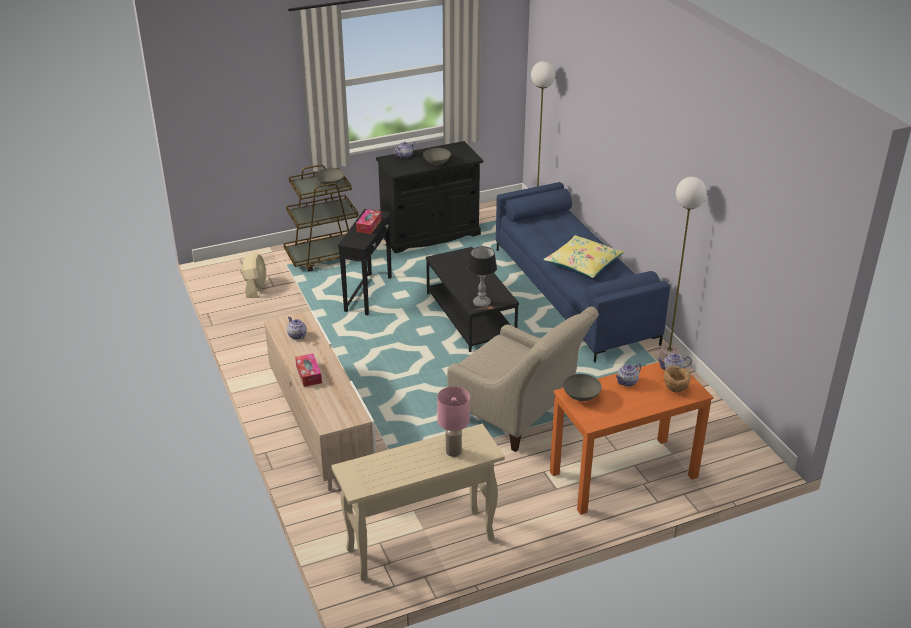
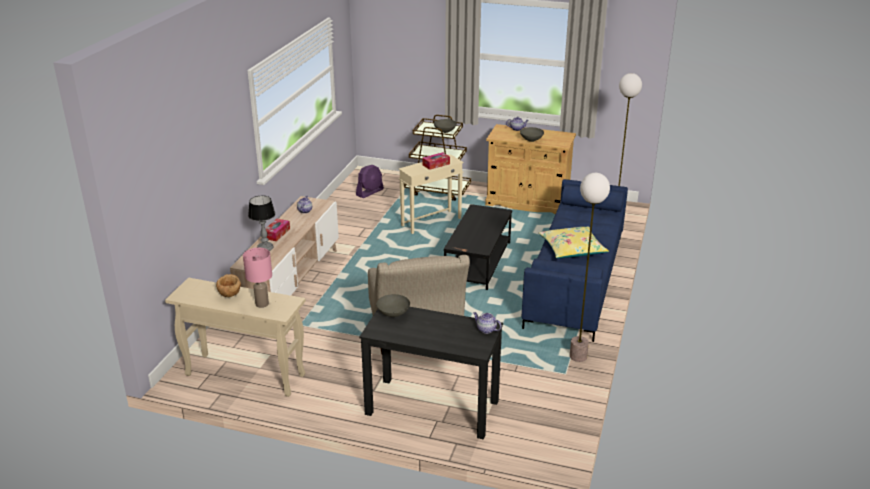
camera: 40 degrees right, 5 degrees down
(255, 288) = (370, 192): beige fan -> purple fan
(369, 294) = (431, 222): black side table -> beige side table
(430, 234) = (527, 203): black cabinet -> beige cabinet
(481, 303) = (462, 245): table lamp -> table lamp (265, 248)
(623, 475) = (431, 407): orange desk -> black desk
(627, 382) = (440, 321): teapot -> none
(675, 389) = (467, 341): brown bowl -> brown bowl (230, 295)

